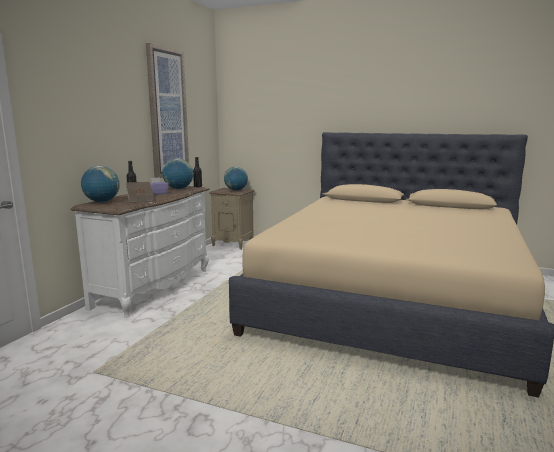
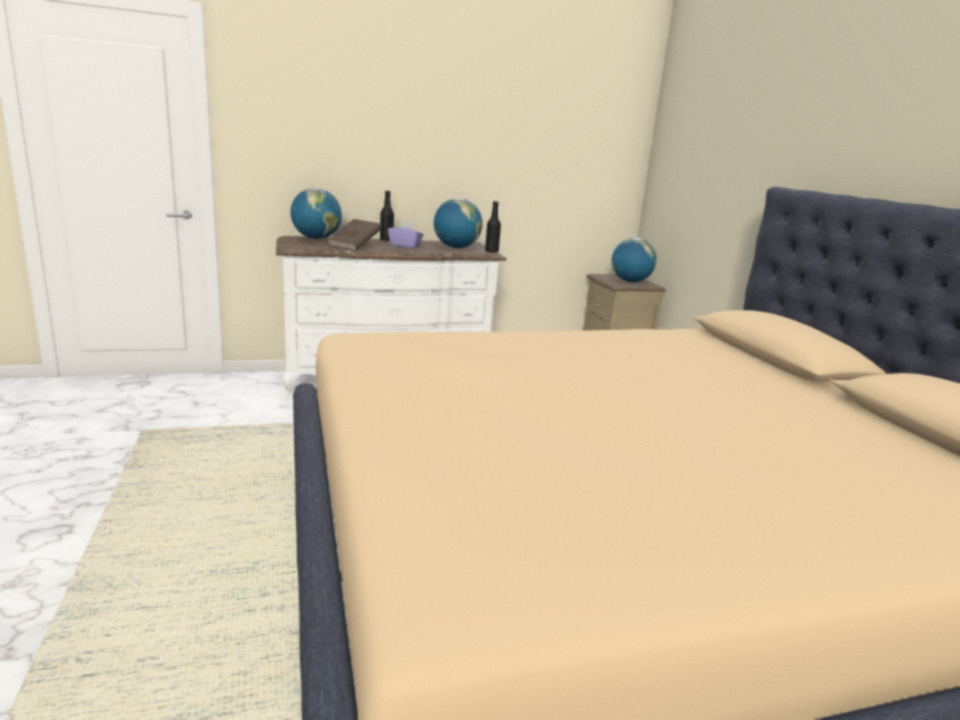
camera: 50 degrees right, 5 degrees up
(167, 113) = (506, 127): picture -> none

